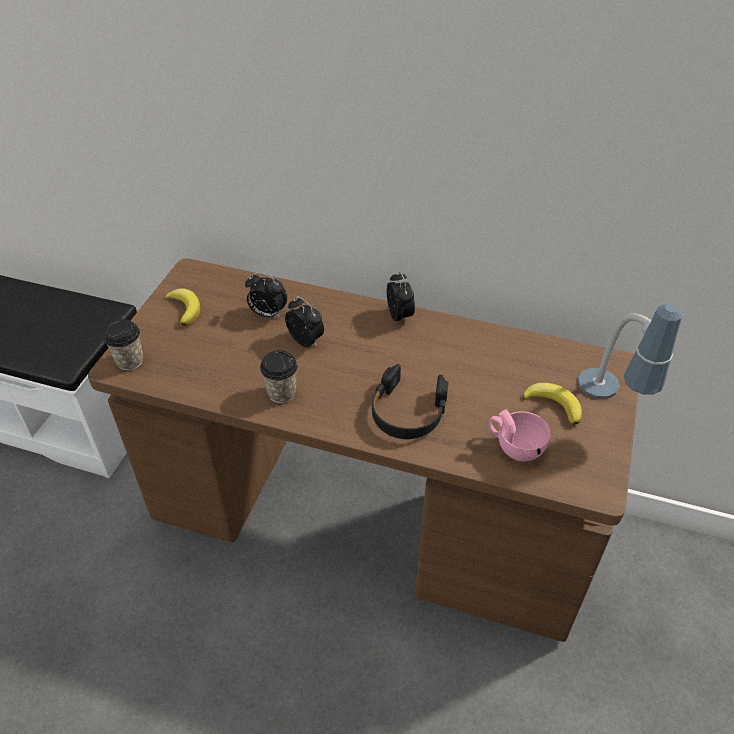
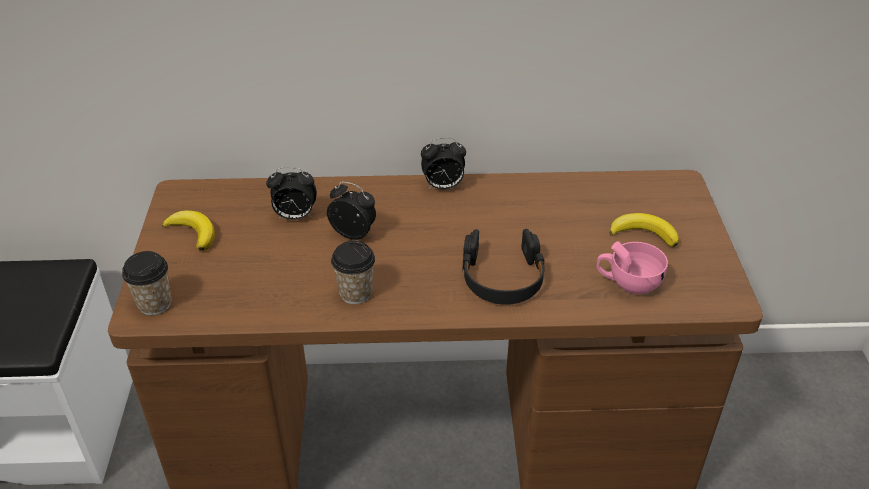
camera: 20 degrees left, 5 degrees down
(400, 316) = (443, 187): alarm clock -> alarm clock turned 120 degrees clockwise
(610, 405) = (696, 221): table lamp -> none

